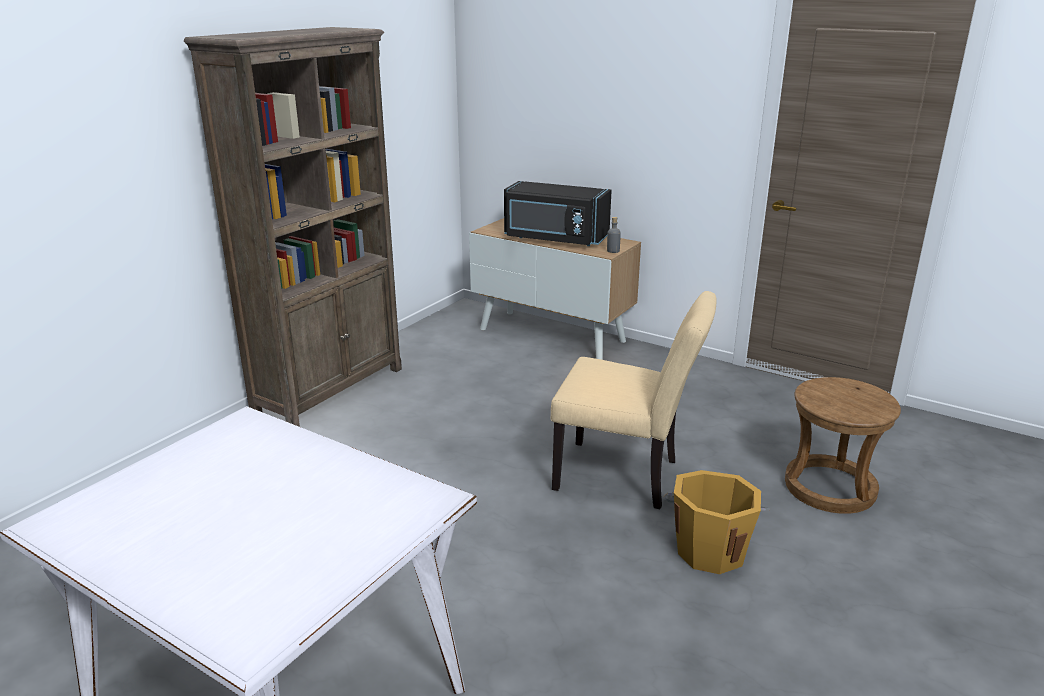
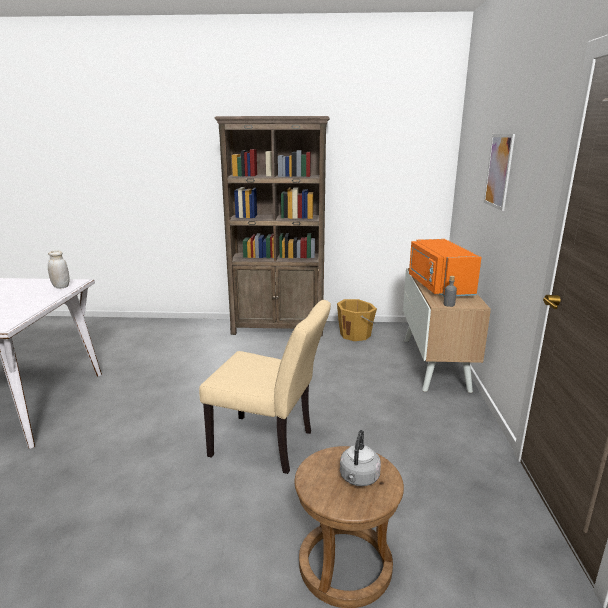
camera: 60 degrees right, 5 degrees down
(256, 437) = (61, 287): none -> white jar
(554, 239) = (438, 286): black microwave -> orange microwave
(610, 89) = (498, 171): none -> picture
(626, 476) = (269, 445): beige chair -> beige chair turned 60 degrees counterclockwise
(710, 550) = (198, 508): orange bucket -> orange bucket (356, 335)
(849, 394) = (358, 479): none -> grey kettle

